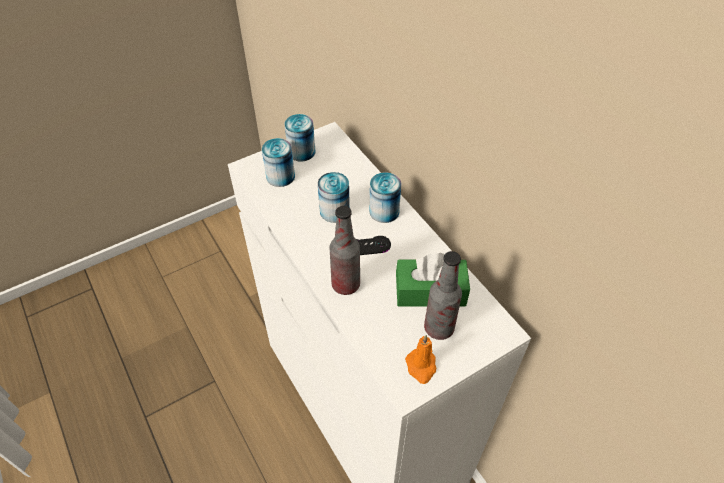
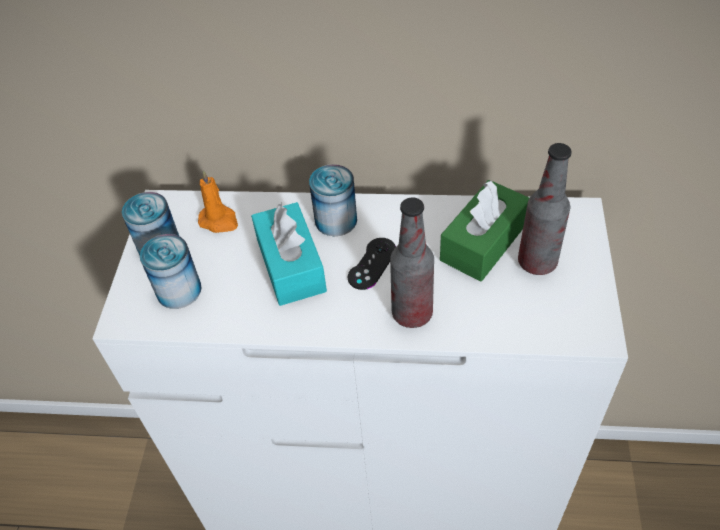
camera: 50 degrees left, 0 degrees up
(334, 211) = (291, 265): can -> turquoise tissue box
(421, 367) = (576, 305): orange candle -> orange candle (219, 221)

